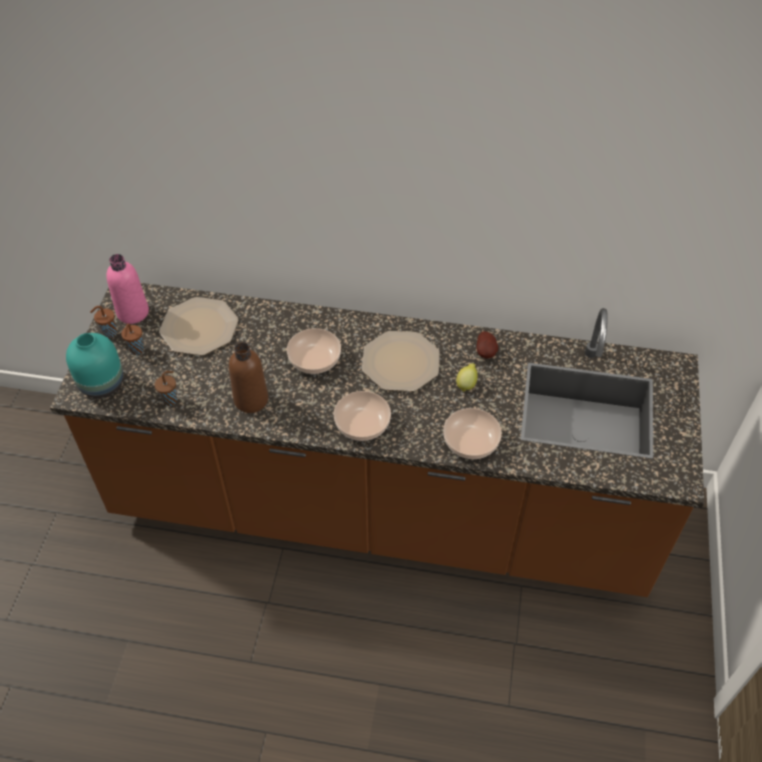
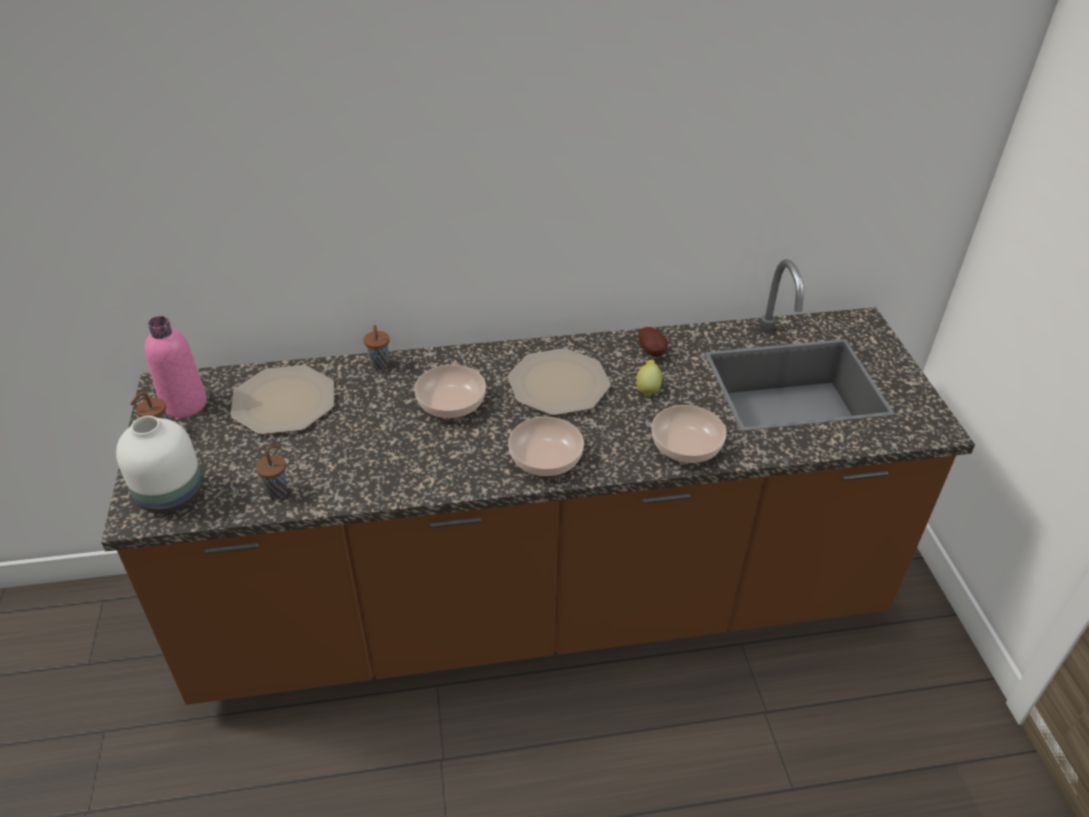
camera: 20 degrees left, 10 degrees down
(103, 383) = (172, 494): turquoise vase -> white vase
(136, 350) = (206, 445): brown cup -> brown cup (379, 365)
(251, 400) = (389, 466): brown bottle -> none

